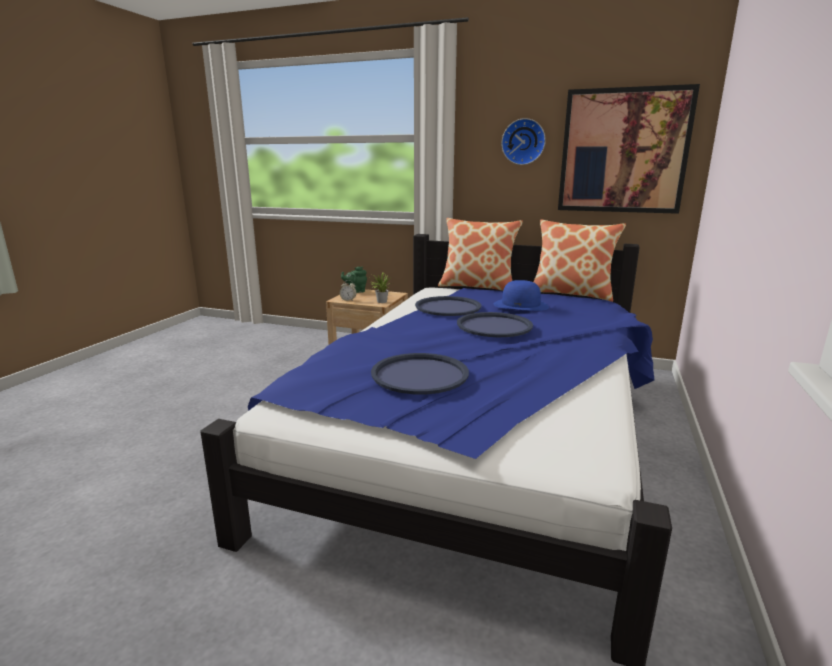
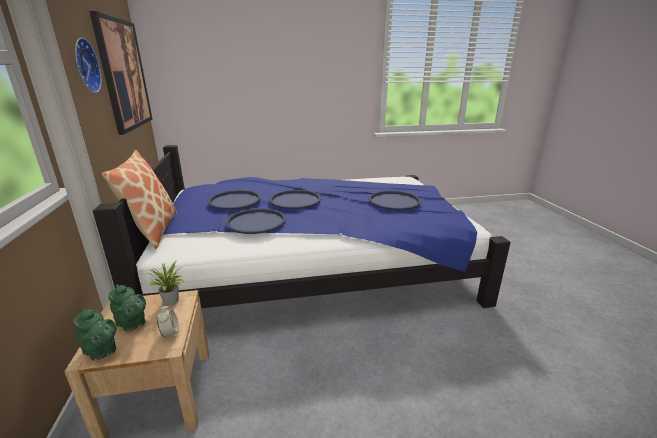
camera: 120 degrees left, 5 degrees up
(370, 295) = (132, 324): none -> green teapot
(521, 305) = (234, 200): blue hat -> blue tray
(571, 294) = (177, 195): pillow -> none

